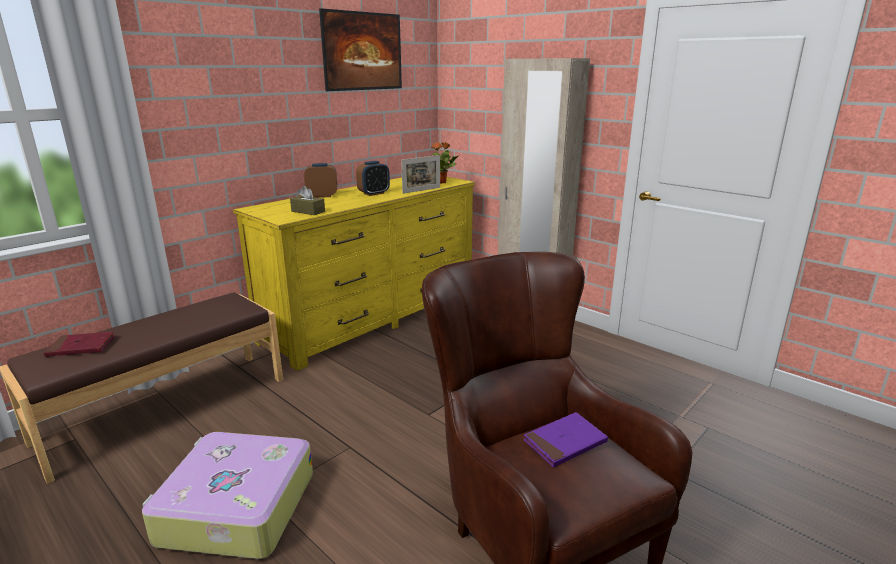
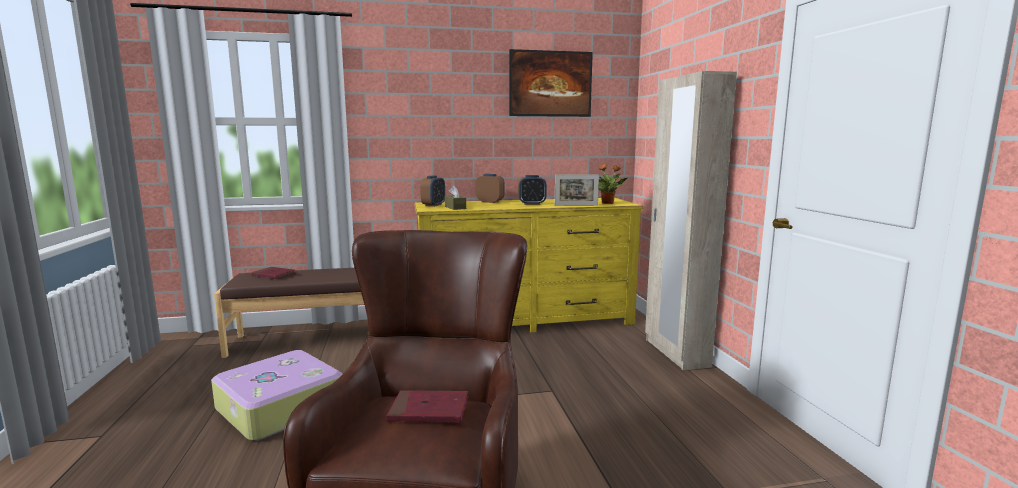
camera: 35 degrees right, 10 degrees down
(272, 211) = (433, 205): none -> alarm clock
(565, 442) = (429, 410): purple book -> red book

